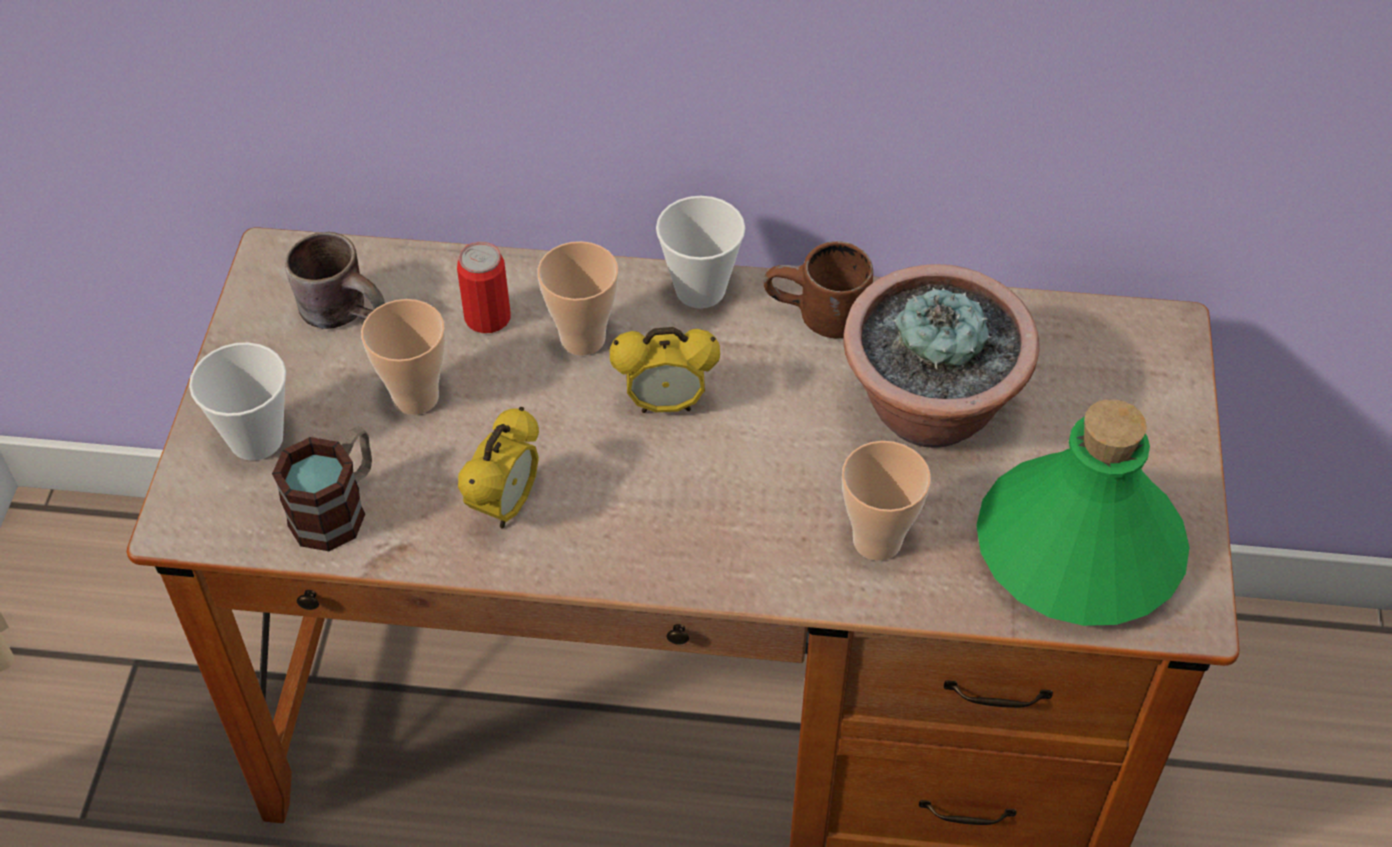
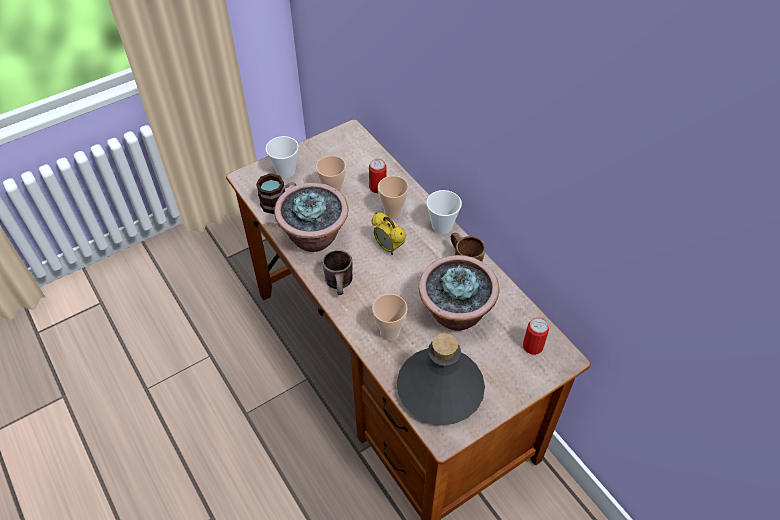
camera: 50 degrees right, 0 degrees up
(347, 309) = (348, 157): brown mug -> brown mug (342, 284)
(505, 507) = (315, 237): alarm clock -> potted plant
(1077, 550) = (439, 388): green bottle -> grey bottle
(1102, 353) = (532, 346): none -> can

